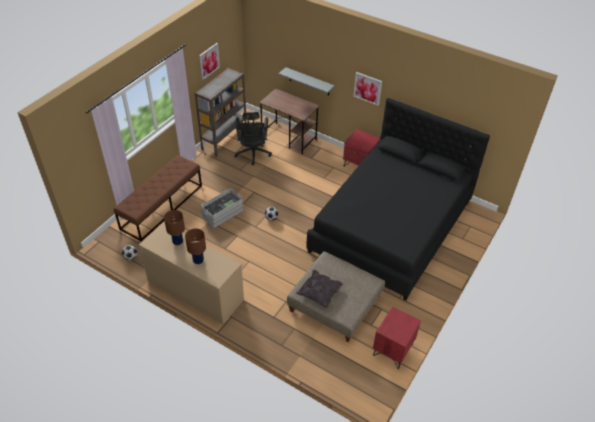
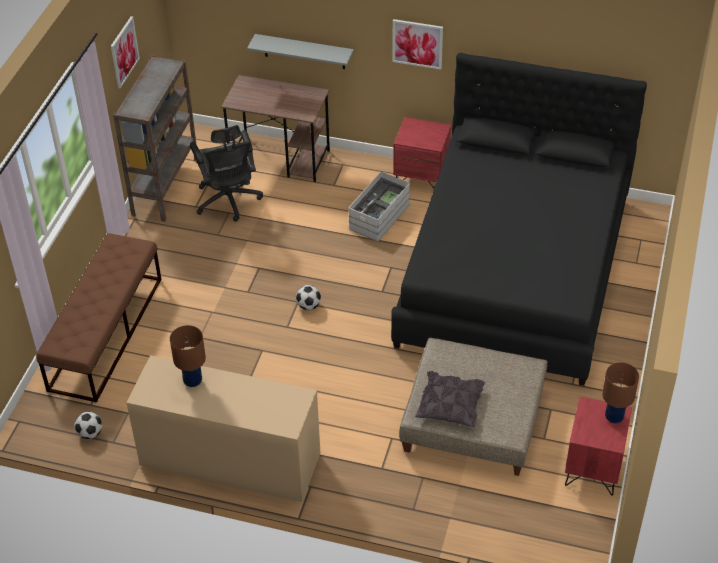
camera: 15 degrees left, 0 degrees up
(198, 261) = (243, 404): brown table lamp -> brown table lamp (614, 418)
(223, 214) = (220, 319): grey storage box -> grey storage box (380, 216)

